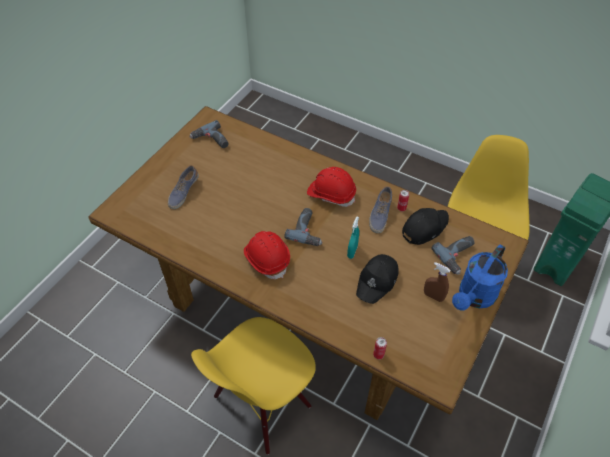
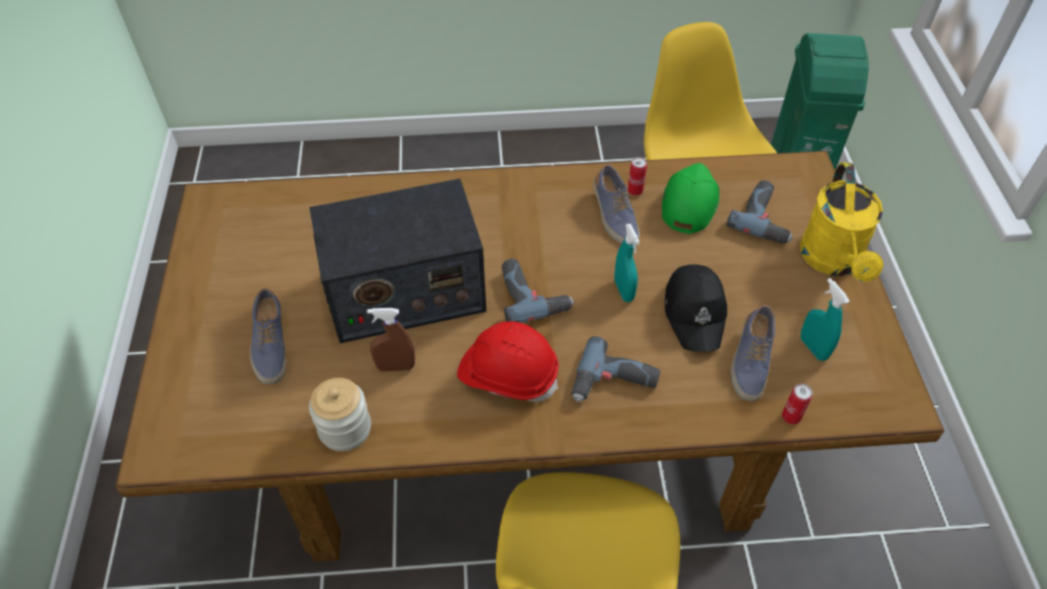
camera: 35 degrees left, 0 degrees up
(183, 243) = (345, 428): none -> jar
(211, 140) = (246, 236): power drill -> power drill (614, 384)
(254, 199) = (404, 291): none -> radio
(331, 194) = (518, 222): red hard hat -> none
(383, 318) = (750, 361): none -> shoe
(421, 331) = (813, 348): none -> turquoise spray bottle
(424, 228) = (688, 202): black cap -> green cap
(433, 296) = (784, 290): brown spray bottle -> brown spray bottle (395, 367)
(474, 297) = (833, 261): blue watering can -> yellow watering can

